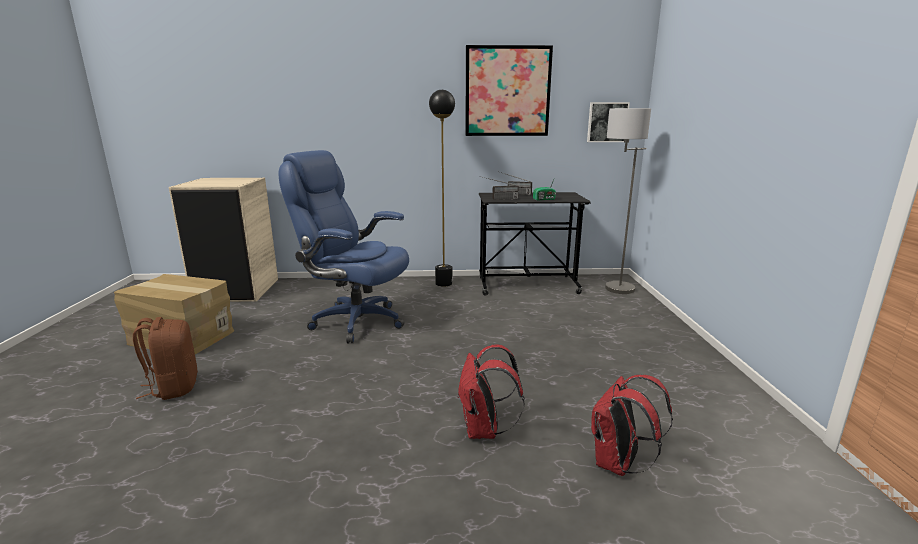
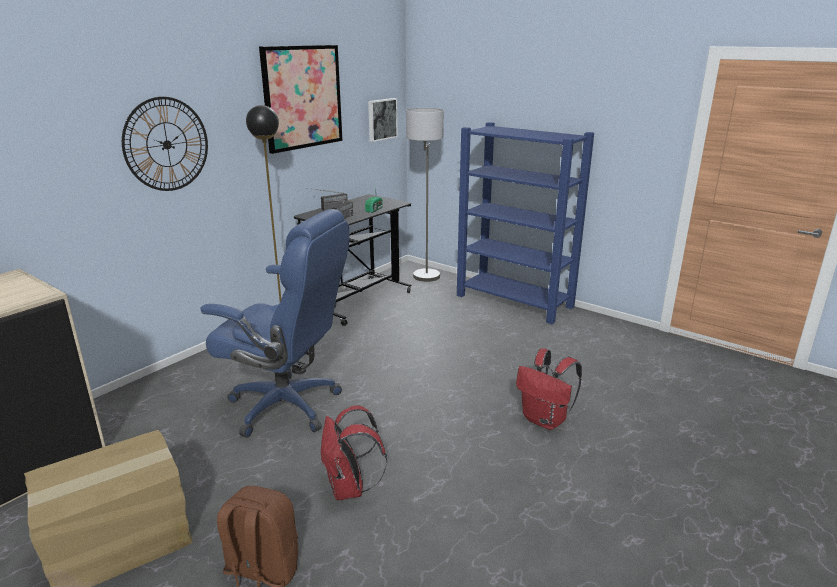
camera: 50 degrees left, 5 degrees up
(356, 321) = (287, 407): blue office chair -> blue office chair turned 135 degrees counterclockwise
(374, 115) = (167, 144): none -> wall clock
(618, 464) = (624, 392): red backpack -> red backpack (349, 488)
(668, 335) = (514, 301): none -> blue bookcase

